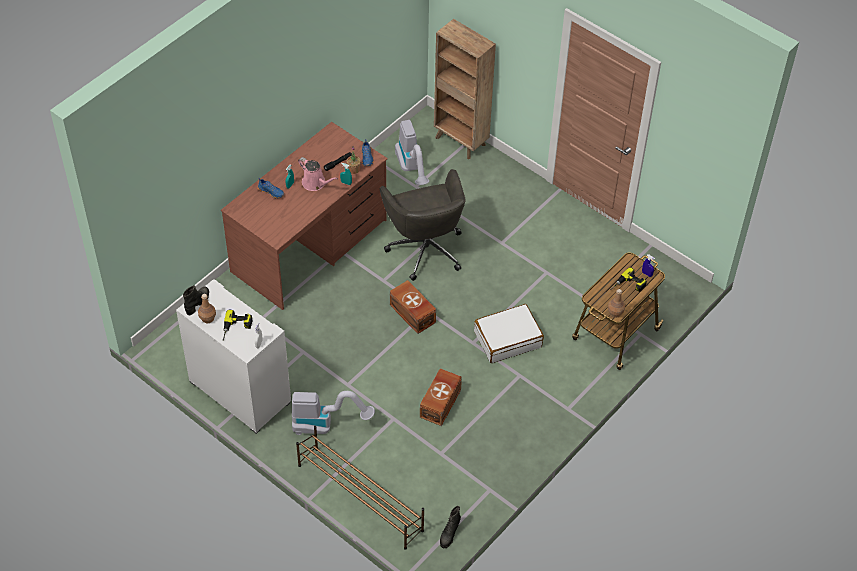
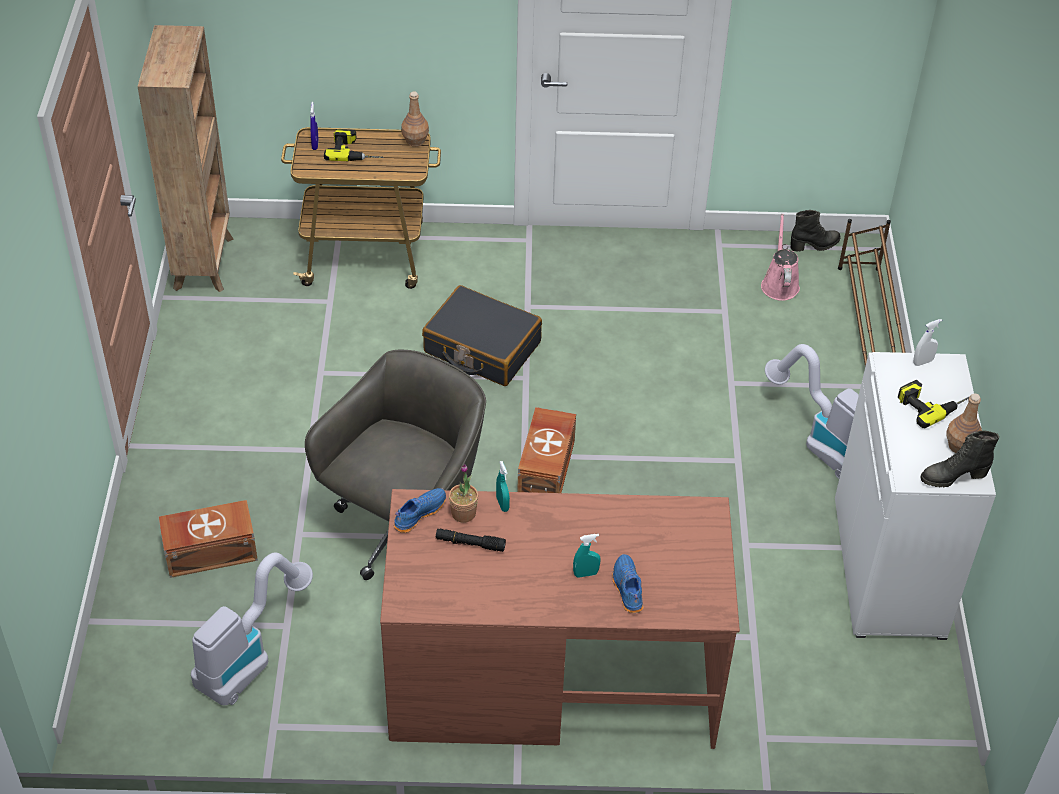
camera: 130 degrees left, 5 degrees down
(315, 183) = (545, 543): pink watering can -> pink watering can (779, 284)
(441, 403) = (654, 352): brown storage box -> brown storage box (209, 551)
(461, 142) = (123, 630): brown bookcase -> brown bookcase (204, 262)
(507, 339) = (482, 348): white suitcase -> black suitcase

